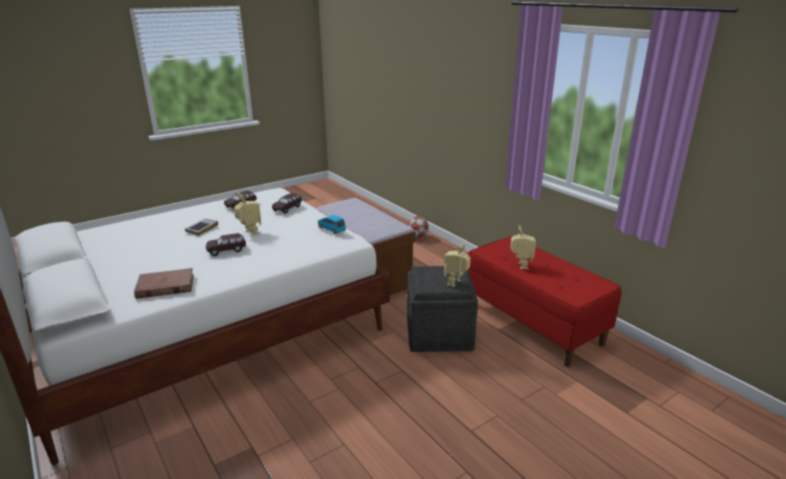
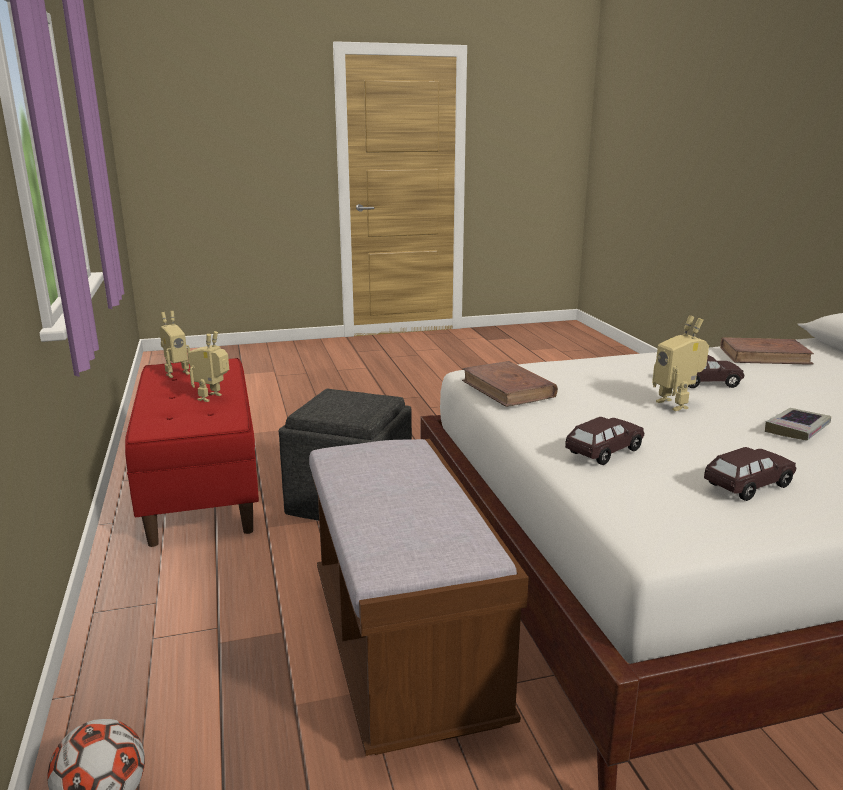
camera: 160 degrees left, 5 degrees down
(331, 229) = (508, 389): blue toy car -> brown book
(456, 283) = (336, 395): toy robot -> toy robot (176, 373)

